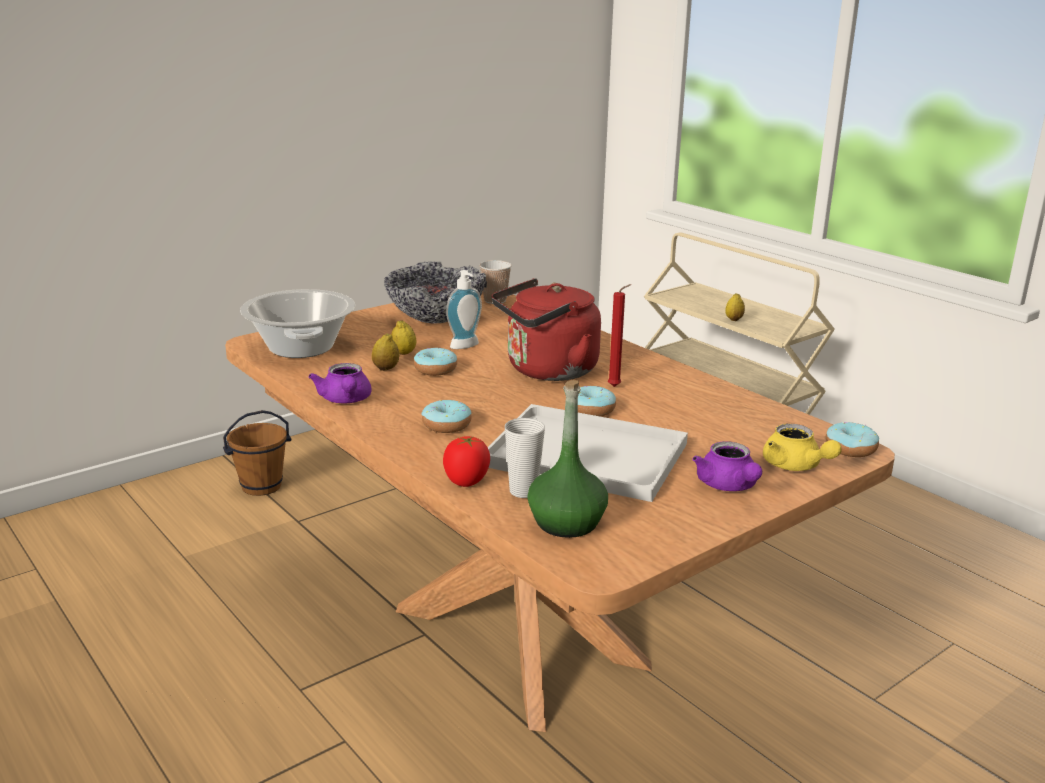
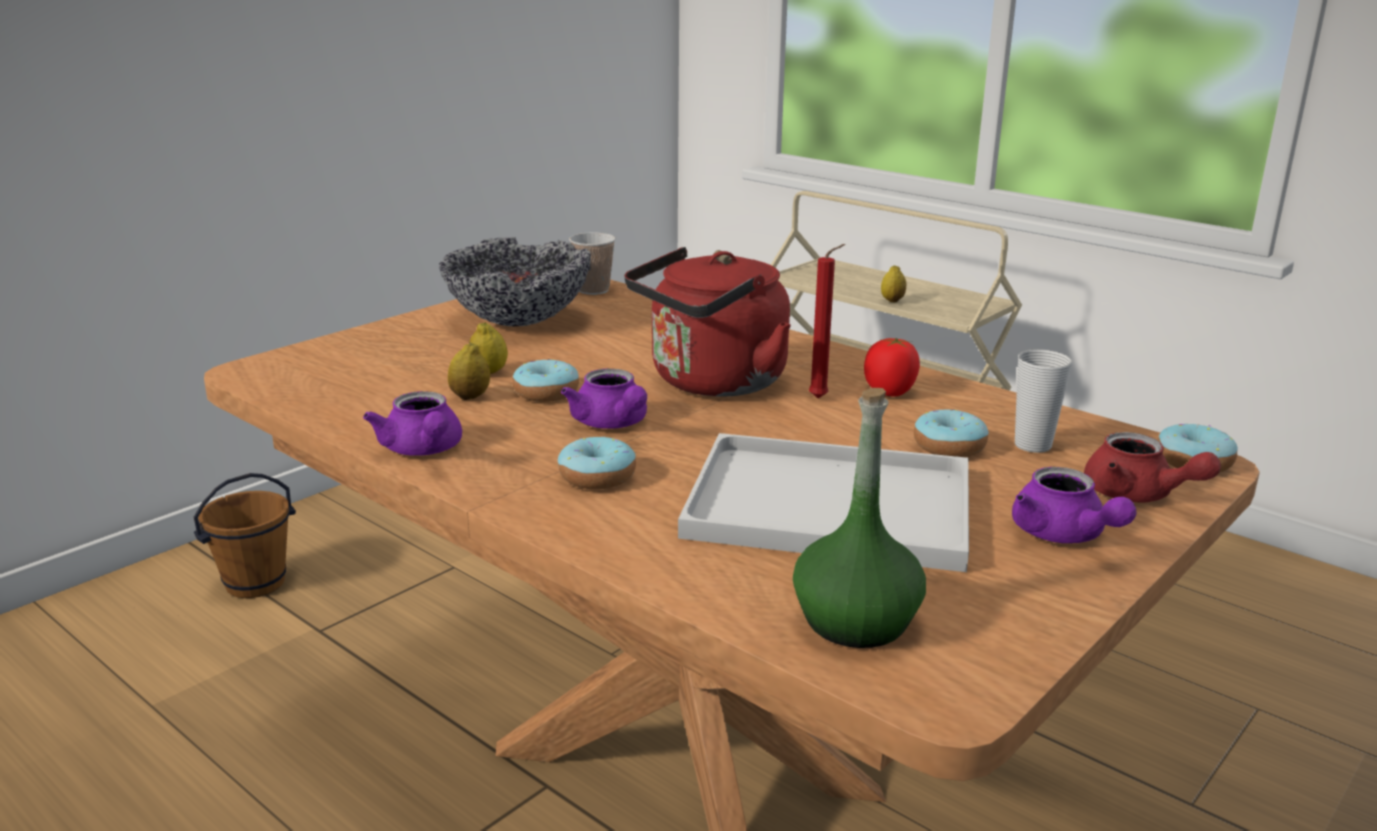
camera: 10 degrees left, 0 degrees up
(302, 347) = (328, 374): cooking pot -> none
(466, 346) = (578, 356): soap dispenser -> none
(466, 481) = (665, 566): tomato -> tomato (890, 392)
(469, 393) = (612, 424): none -> purple teapot
(523, 491) = (763, 574): cup -> cup (1032, 445)
(591, 410) = (803, 435): donut -> donut (949, 446)
(795, 466) = (1137, 495): yellow teapot -> red teapot

